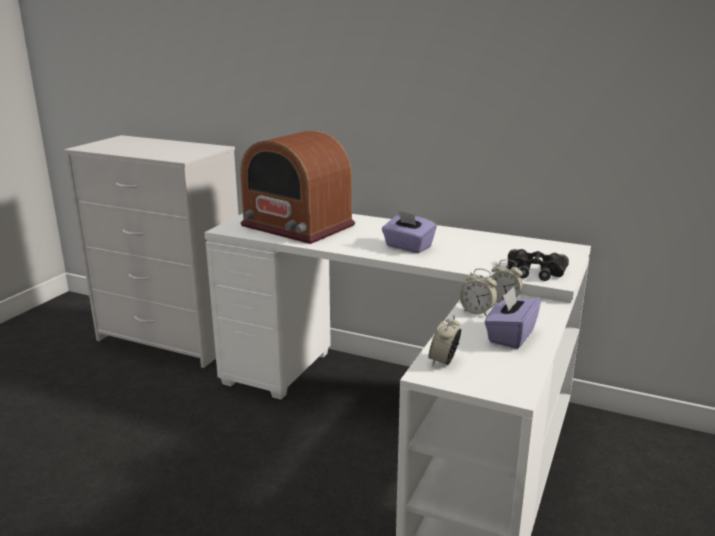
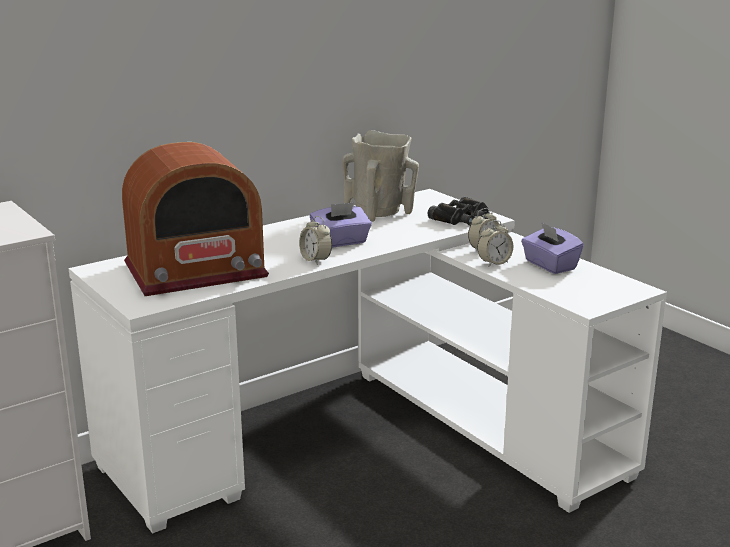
camera: 60 degrees left, 0 degrees up
(444, 361) = (572, 297): alarm clock -> alarm clock (315, 260)
(495, 243) = (380, 212): none -> beige vase

